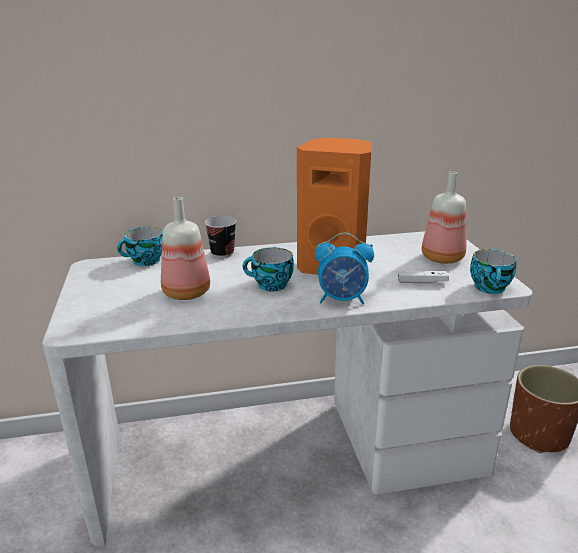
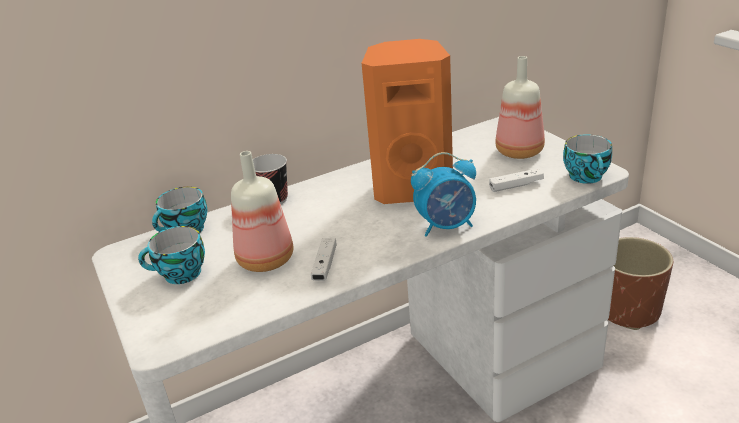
camera: 15 degrees left, 5 degrees up
(227, 306) = (325, 265): none -> white game controller
(270, 285) = (356, 228): cup -> cup (180, 275)

